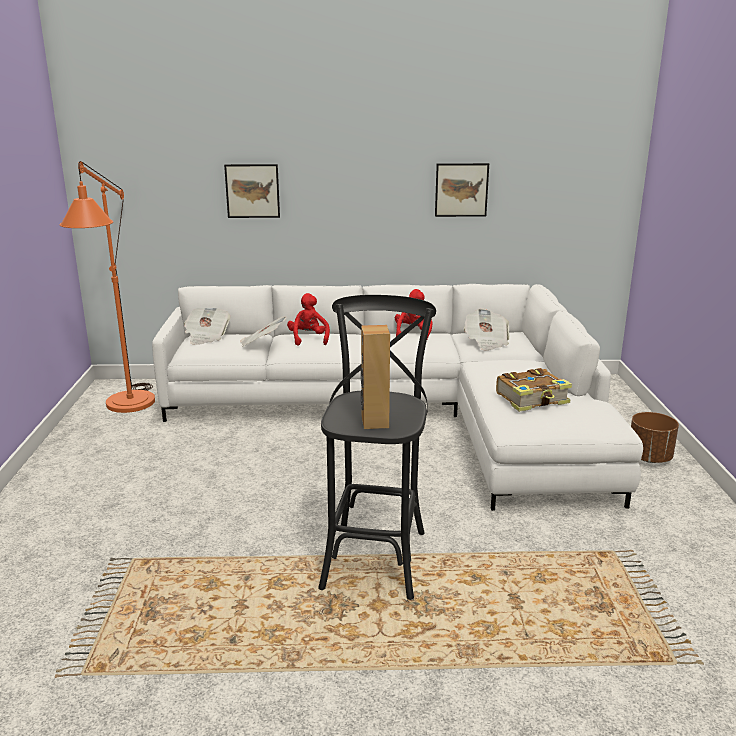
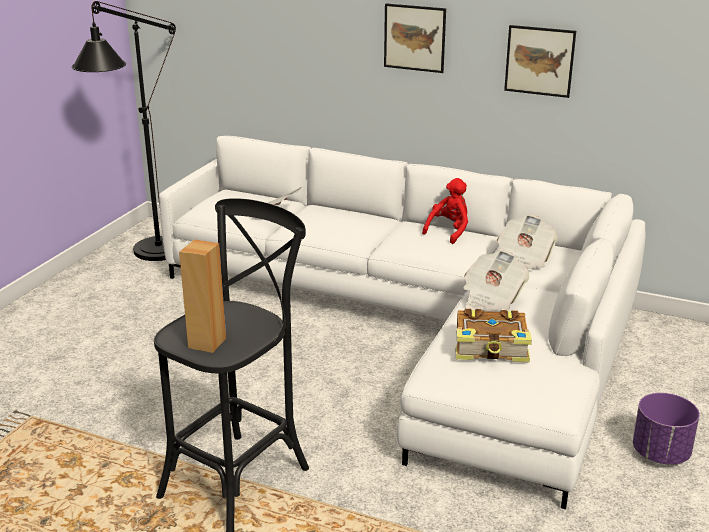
camera: 25 degrees right, 5 degrees up
(126, 408) = (150, 256): orange floor lamp -> black floor lamp
(206, 337) = (231, 195): newspaper -> newspaper (492, 298)
(252, 191) = (302, 37): picture -> picture (414, 38)
(308, 339) = (328, 217): red plush toy -> none
(649, 458) = (661, 453): brown planter -> purple planter

